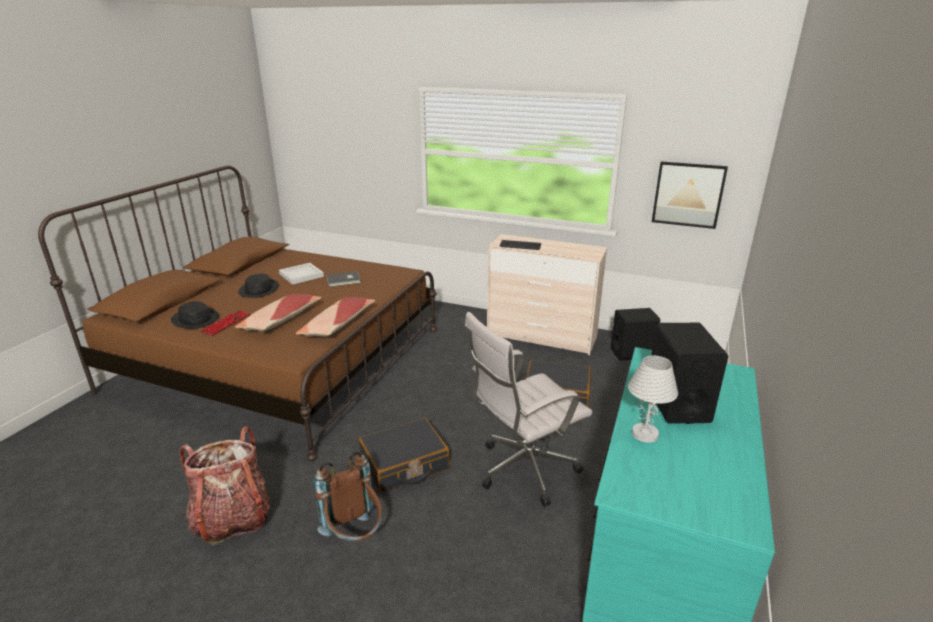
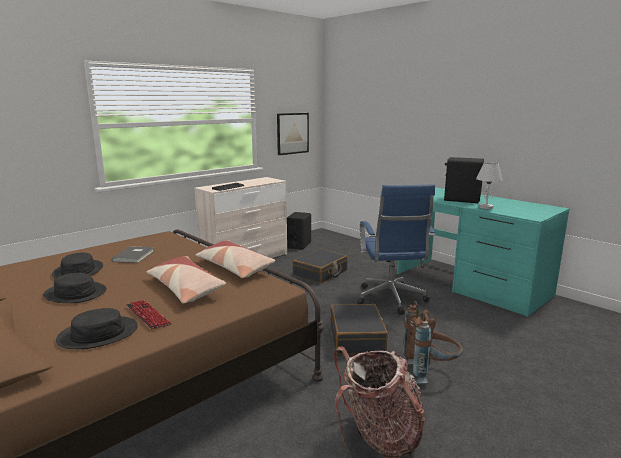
camera: 65 degrees left, 10 degrees down
(300, 275) = (78, 271): white tray -> black hat
(523, 470) = (391, 300): white office chair -> blue office chair

